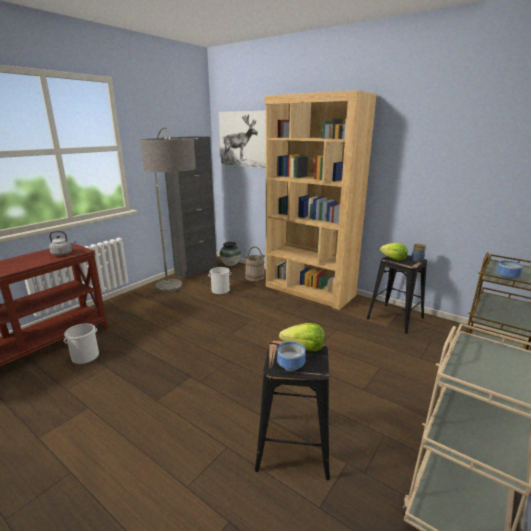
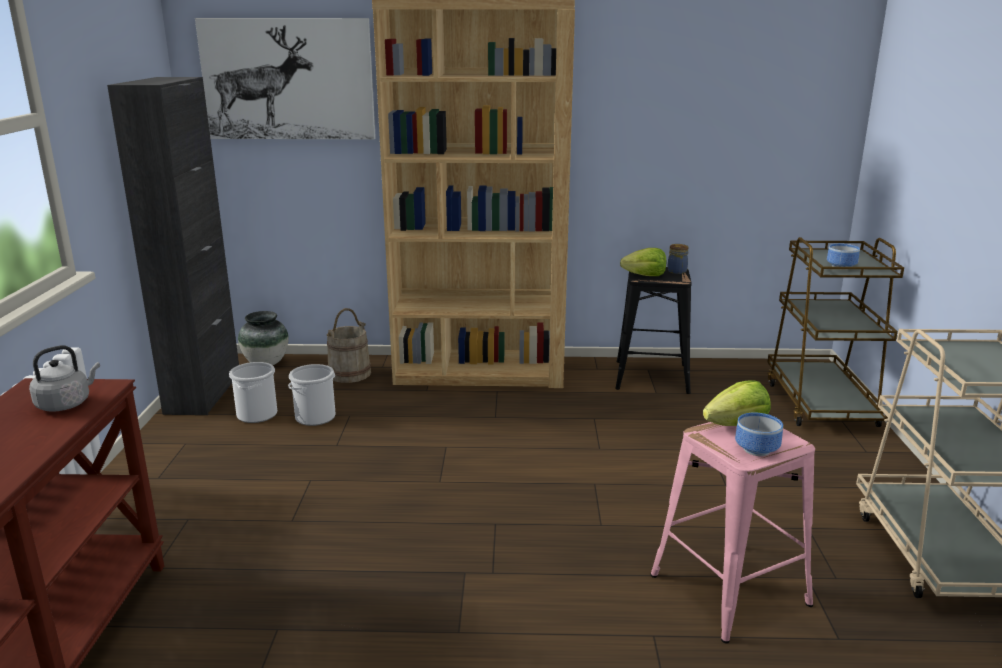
camera: 35 degrees left, 0 degrees up
(85, 357) = (197, 633): bucket -> bucket (257, 414)
(177, 299) = (245, 459): floor lamp -> none
(293, 445) = (730, 590): black stool -> pink stool

